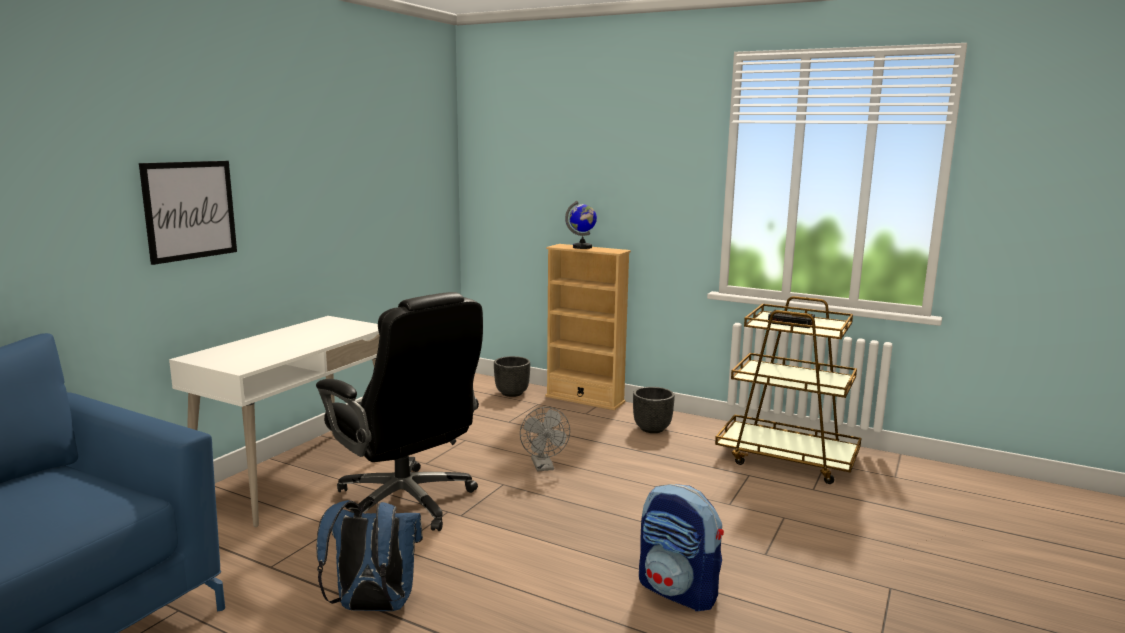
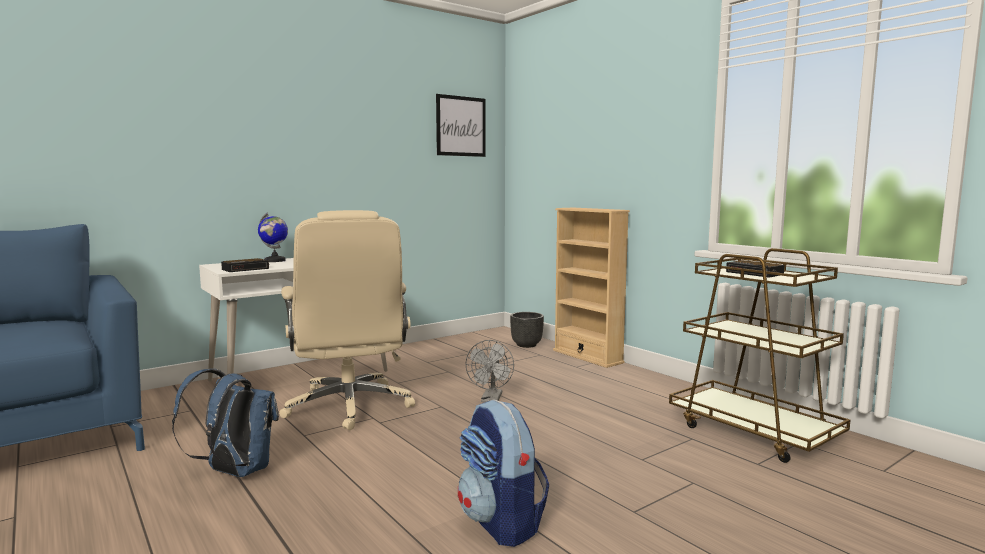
camera: 25 degrees right, 5 degrees down
(190, 210) = (230, 154): picture -> picture (461, 126)
(256, 361) = (246, 269): none -> alarm clock
(406, 503) = (349, 406): black office chair -> beige office chair
(582, 247) = (586, 208): globe -> globe (275, 260)
(652, 429) = (628, 386): black planter -> none

